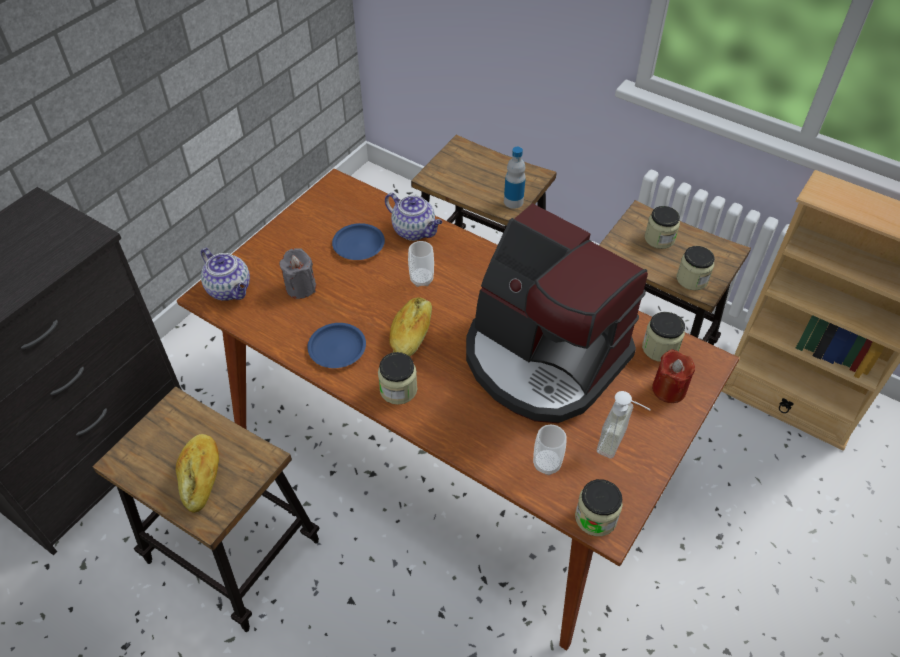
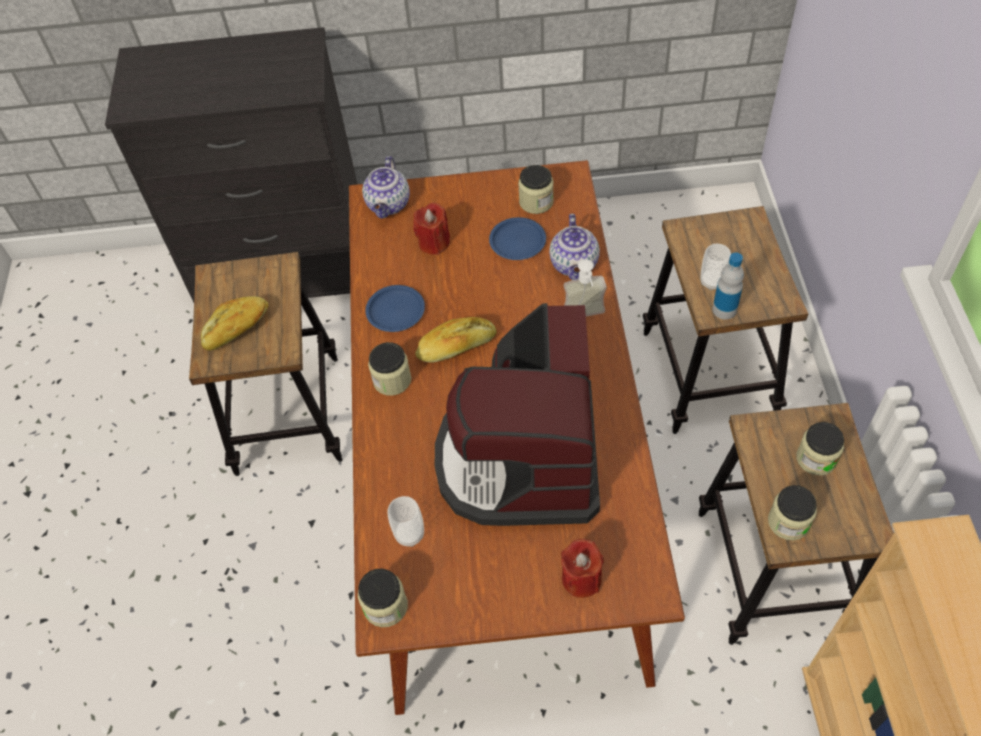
camera: 55 degrees right, 5 degrees up
(301, 287) = (434, 243): grey candle -> red candle
(421, 279) = (524, 310): cup -> cup (712, 281)
(619, 444) = (480, 576): soap dispenser -> soap dispenser (586, 317)
(660, 348) = (626, 541): jar -> jar (536, 202)

